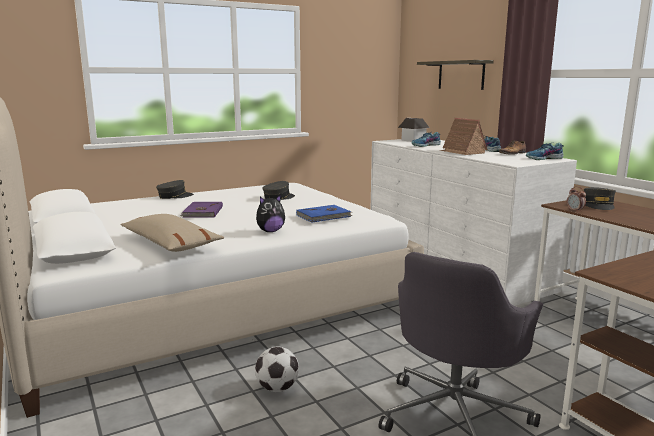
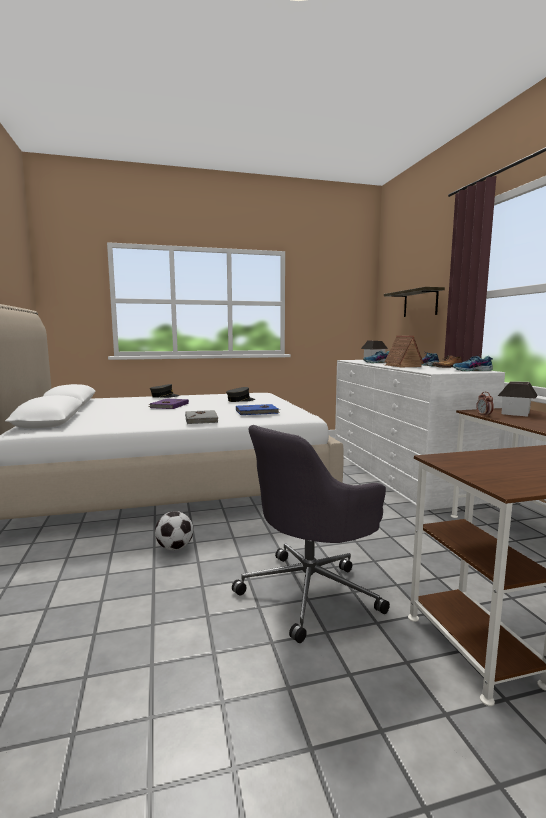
camera: 15 degrees right, 5 degrees down
(171, 243) = (118, 422): beige pillow -> none
(270, 231) = (202, 419): plush toy -> grey book
(598, 205) = (515, 413): grey cap -> toy house

